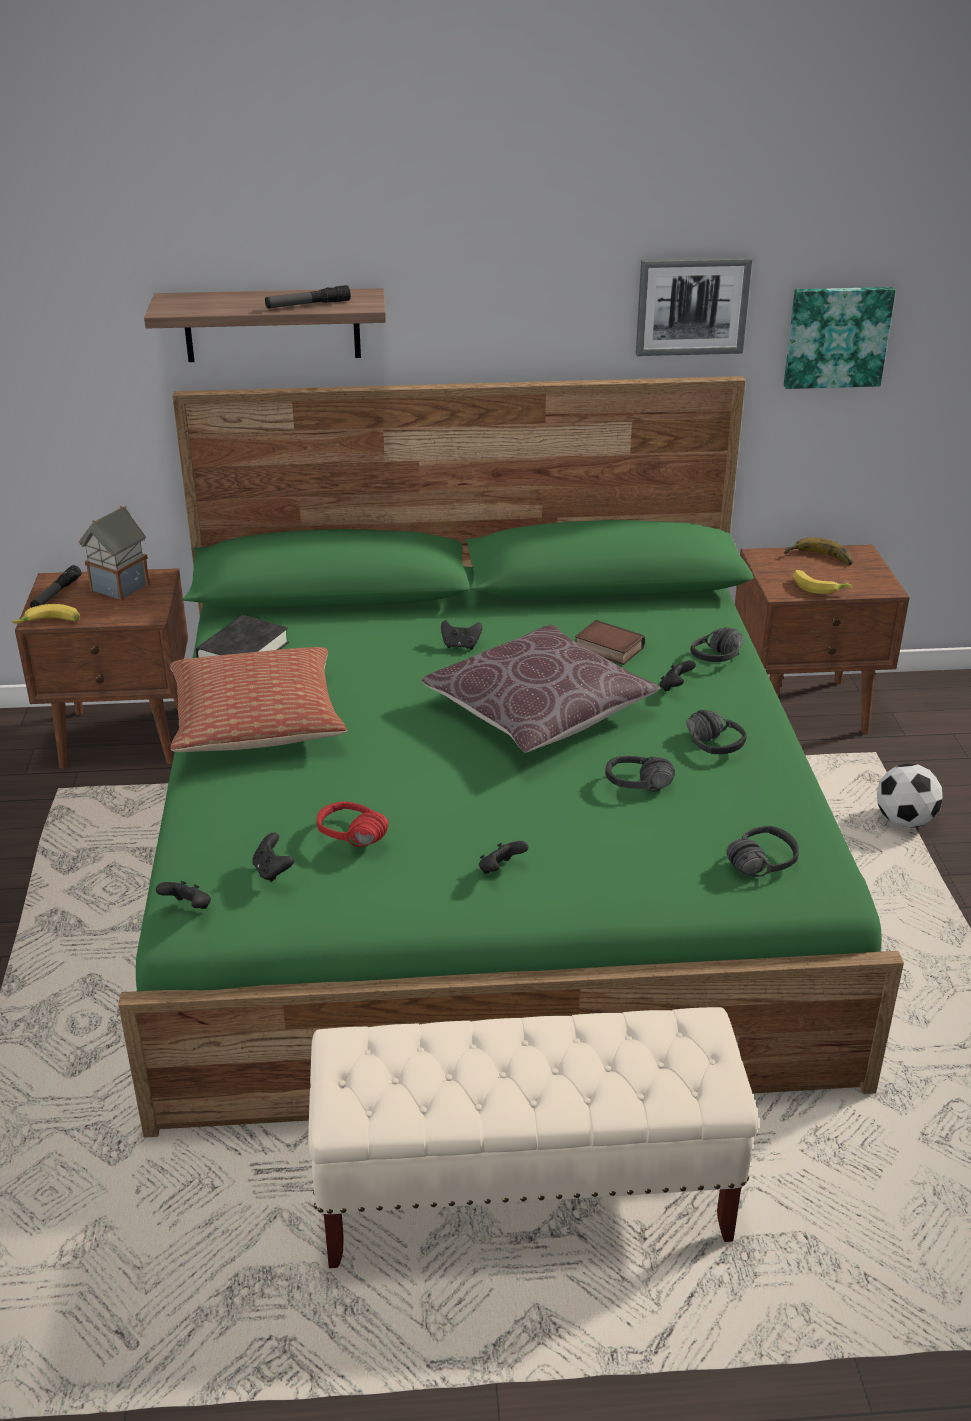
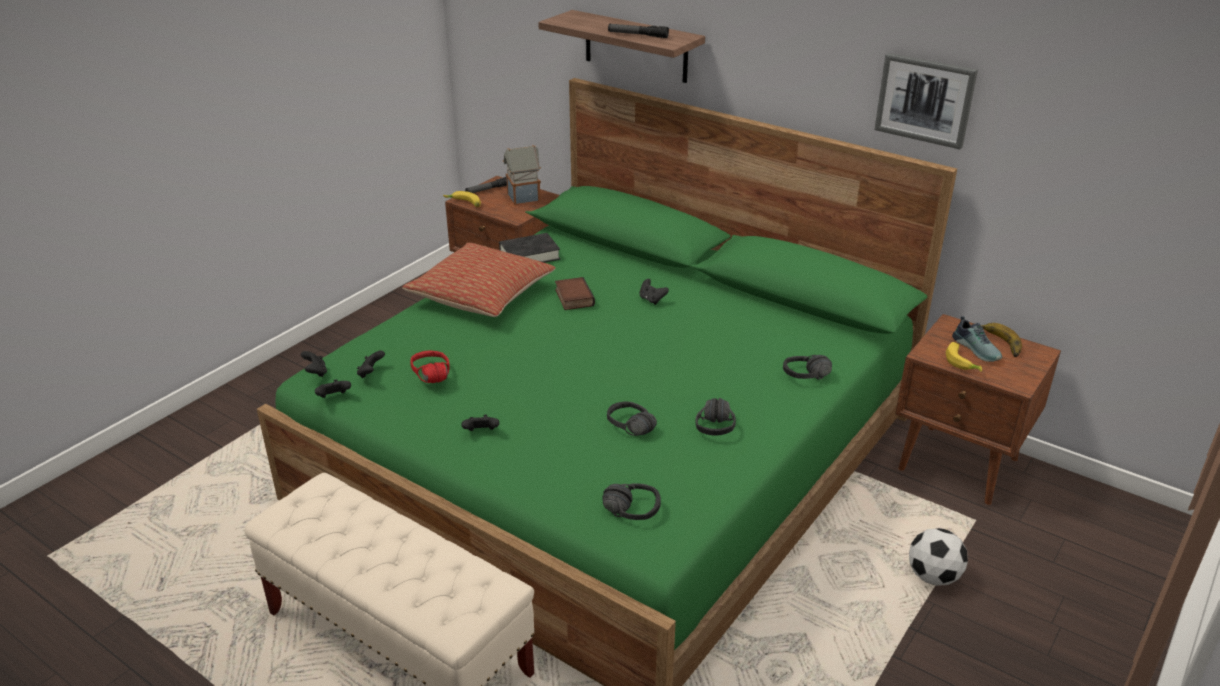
camera: 40 degrees right, 0 degrees up
(539, 711) = (638, 357): brown pillow -> none
(607, 648) = (739, 339): book -> book (573, 297)
(675, 687) = (746, 381): black game controller -> black game controller (334, 397)
(812, 570) = (977, 349): none -> shoe
(836, 336) = (1048, 156): picture -> none

